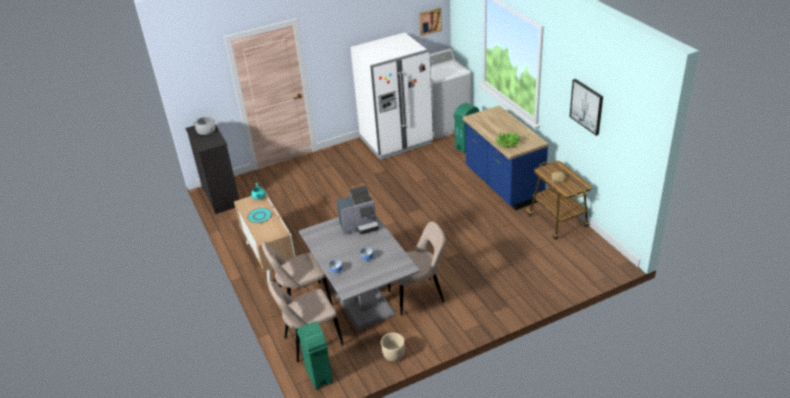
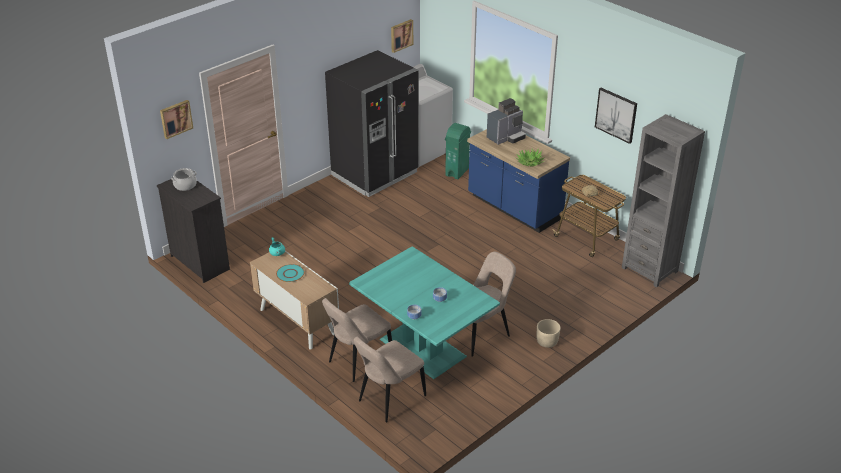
camera: 20 degrees left, 0 degrees up
(202, 73) = (175, 118): none -> picture
(319, 376) = (416, 432): green trash can -> none
(360, 226) = (414, 268): coffee machine -> coffee machine (506, 137)
(362, 299) = (423, 347): grey dining table -> turquoise dining table
(393, 355) = (483, 397): beige planter -> beige planter (547, 342)
(396, 141) = (375, 174): white fridge -> black fridge
(606, 259) = (649, 269): none -> grey bookcase

